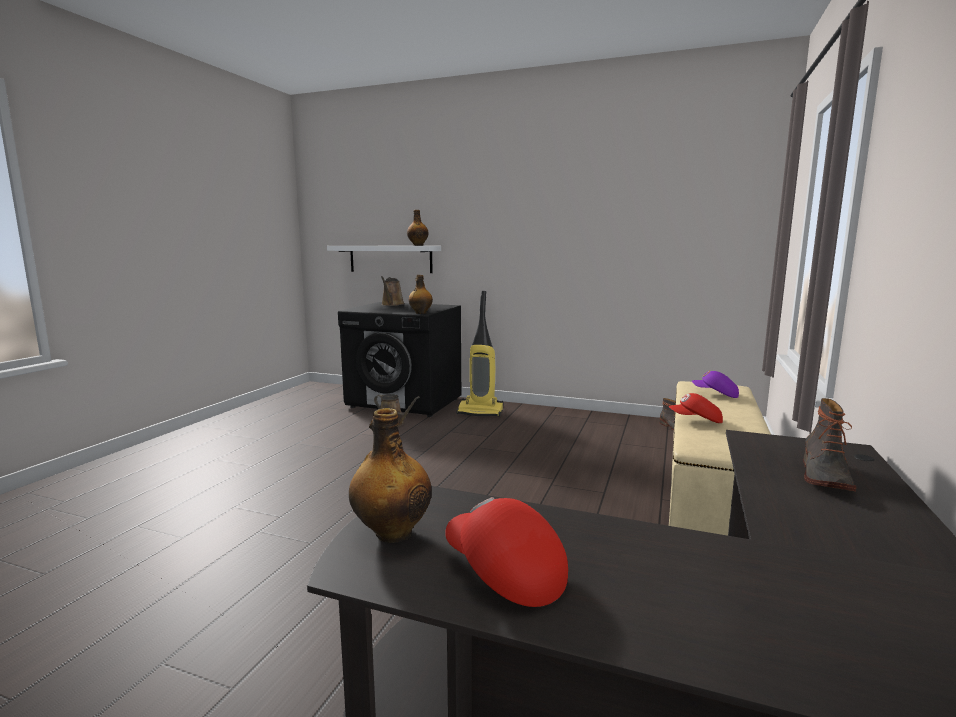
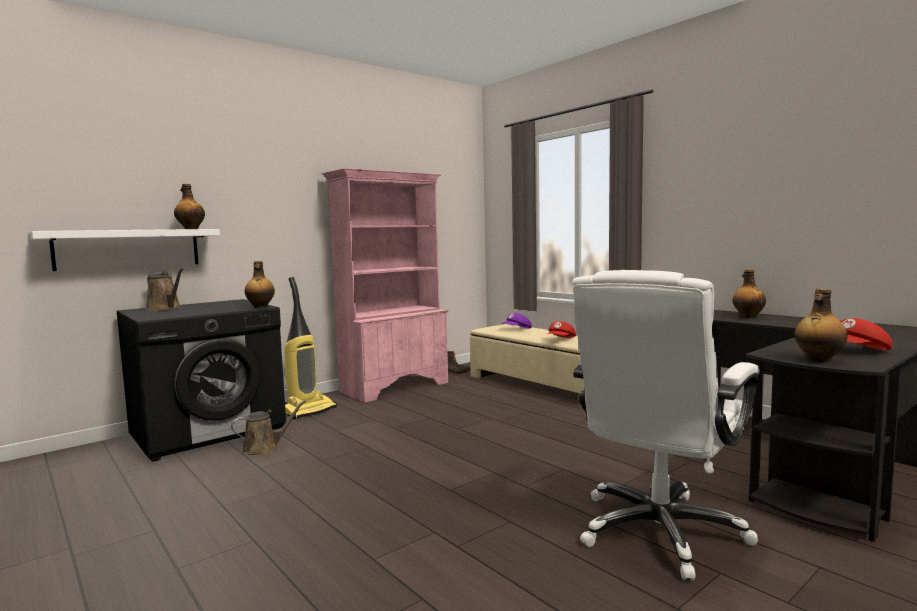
camera: 60 degrees left, 5 degrees down
(321, 632) = (659, 530): none -> white office chair
(583, 419) = (394, 387): none -> pink bookcase
(823, 476) = (748, 317): boot -> bottle

